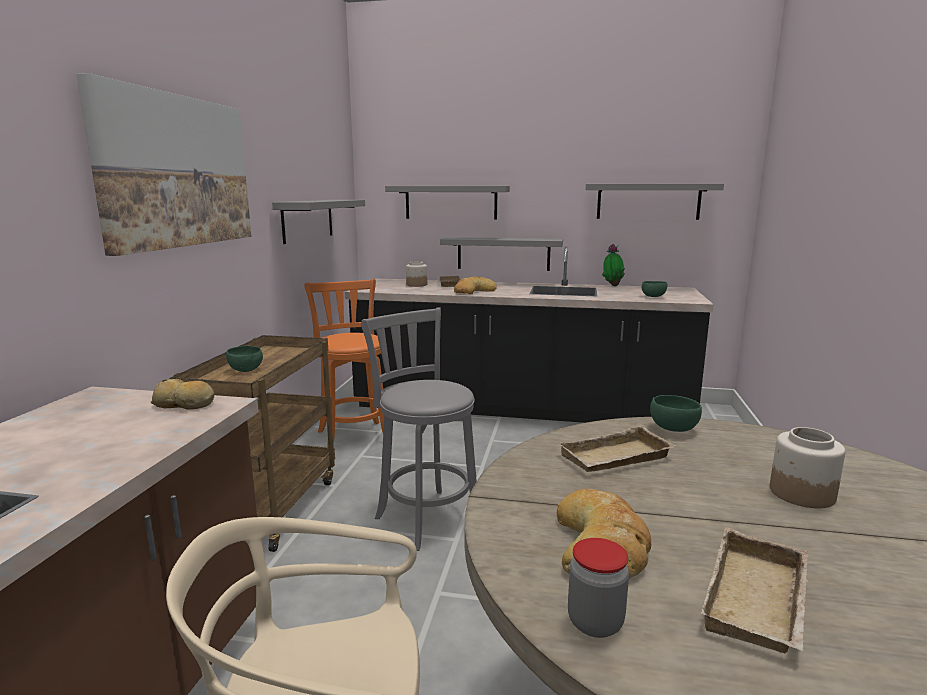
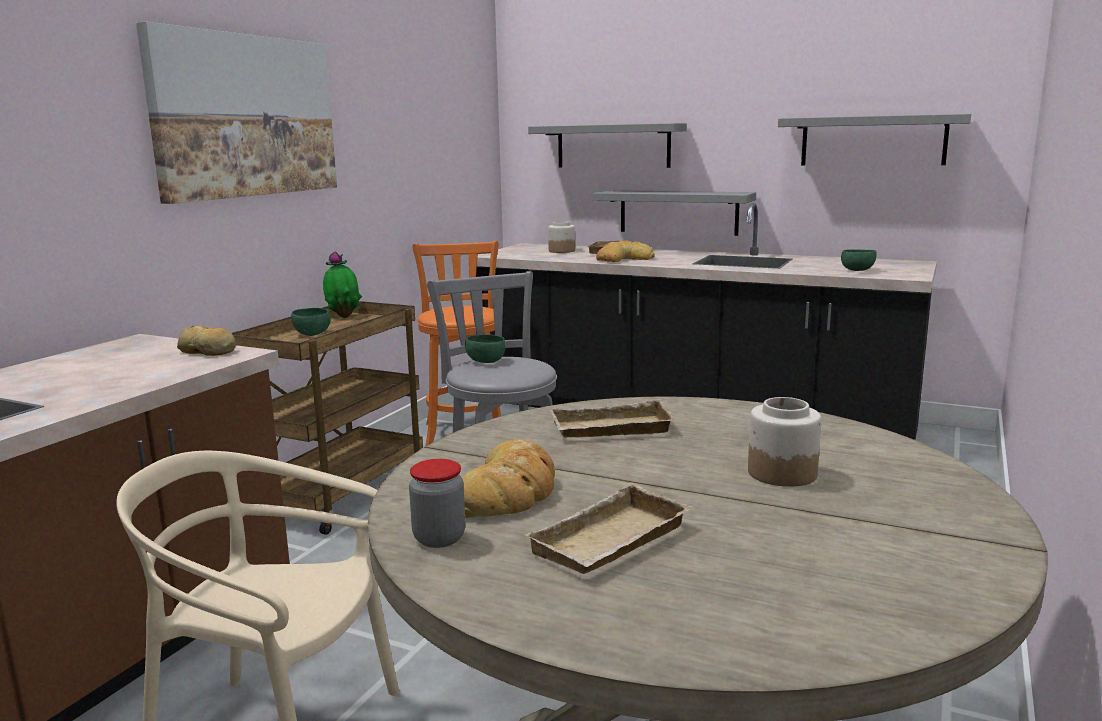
camera: 15 degrees right, 0 degrees up
(308, 220) = (423, 169): grey shelf -> none
(612, 285) = (819, 256): potted plant -> potted plant (343, 317)
(673, 429) = (712, 409): green bowl -> green bowl (486, 361)

